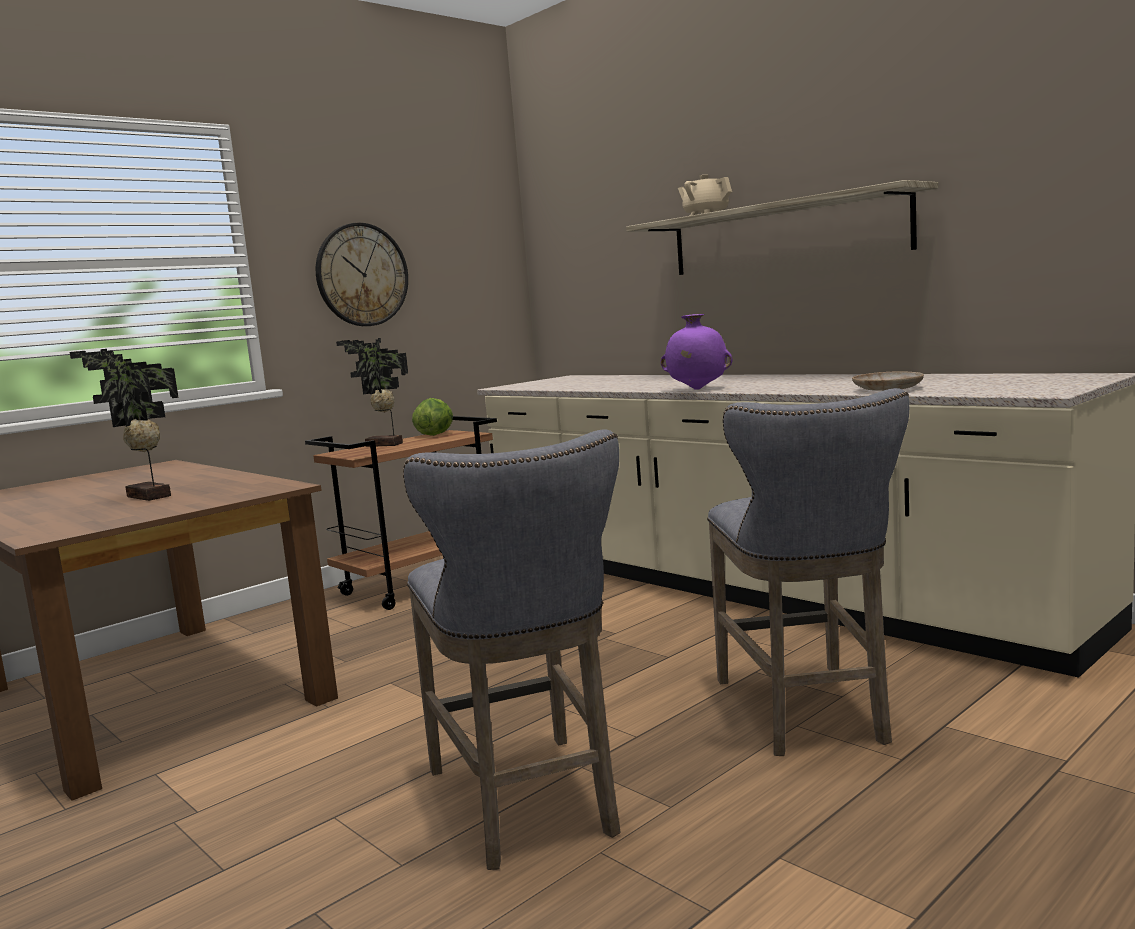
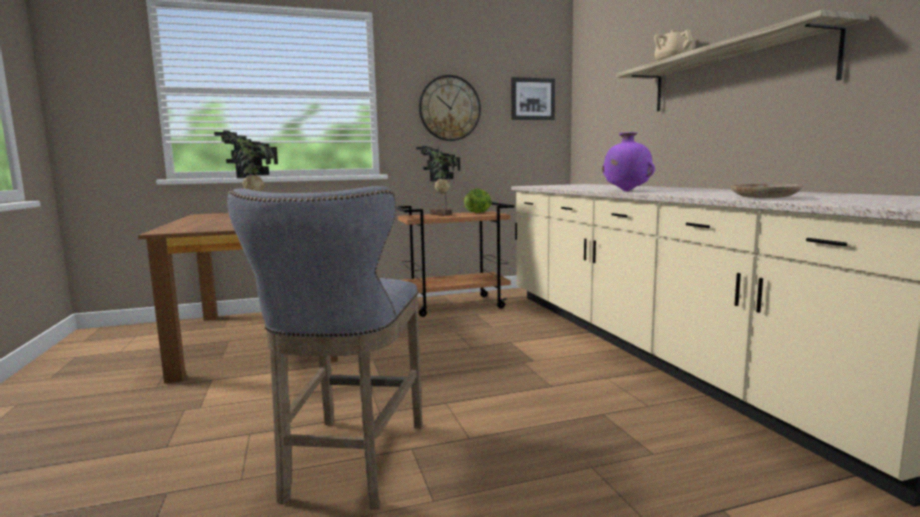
camera: 25 degrees right, 0 degrees up
(475, 254) = (532, 99): none -> picture
(806, 714) = (608, 460): grey stool -> none

